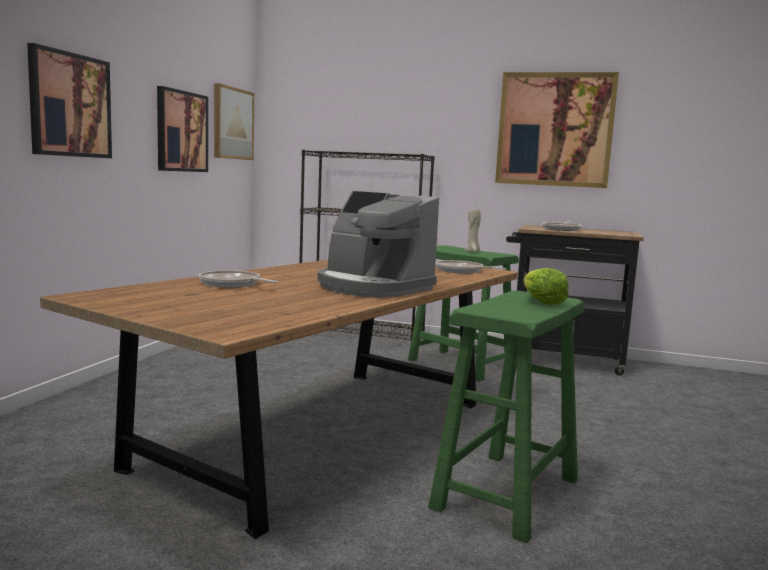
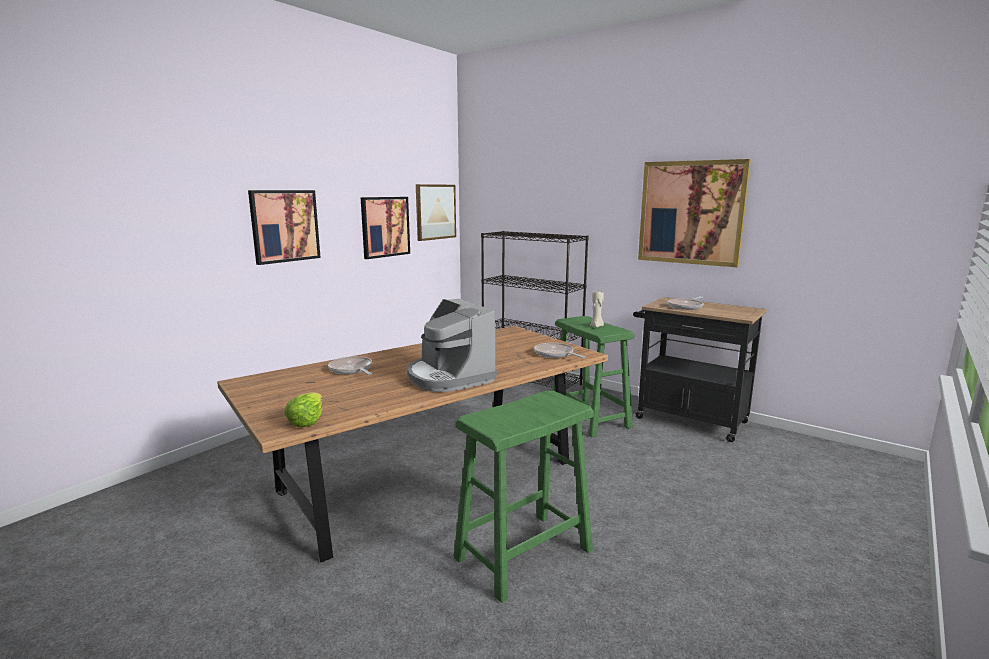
camera: 20 degrees right, 5 degrees up
(541, 302) = (548, 409): lettuce -> lettuce (306, 421)

